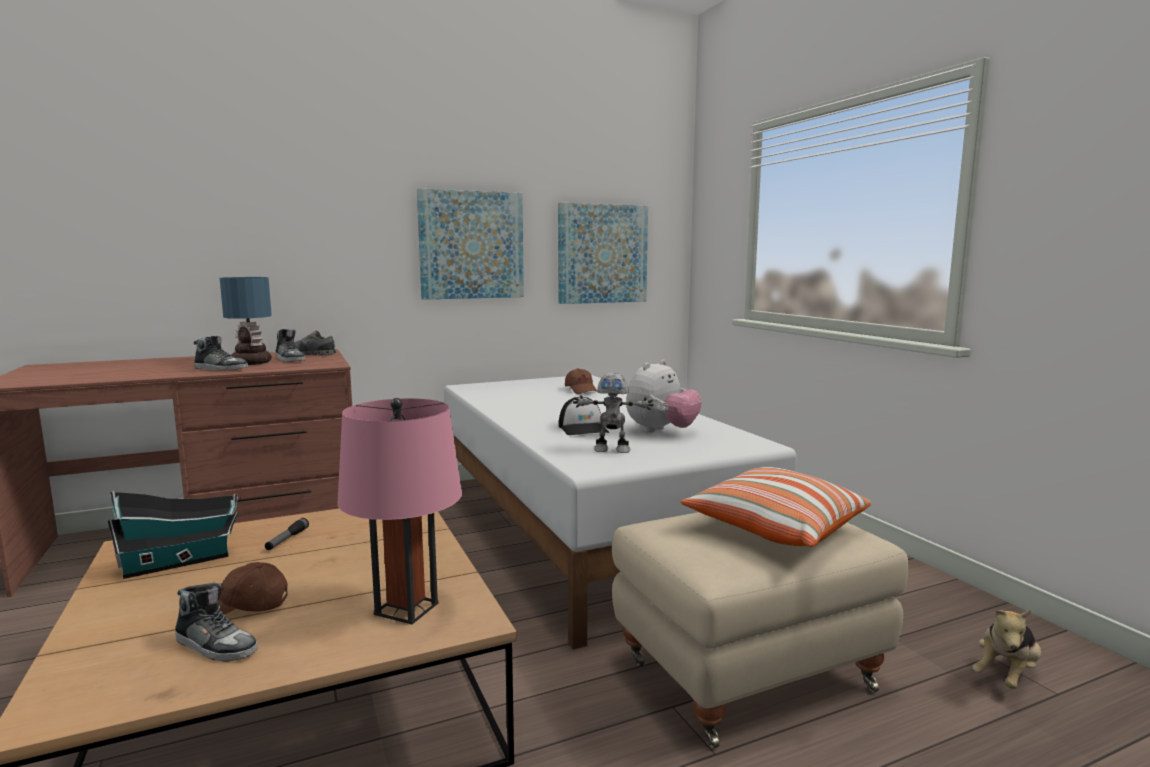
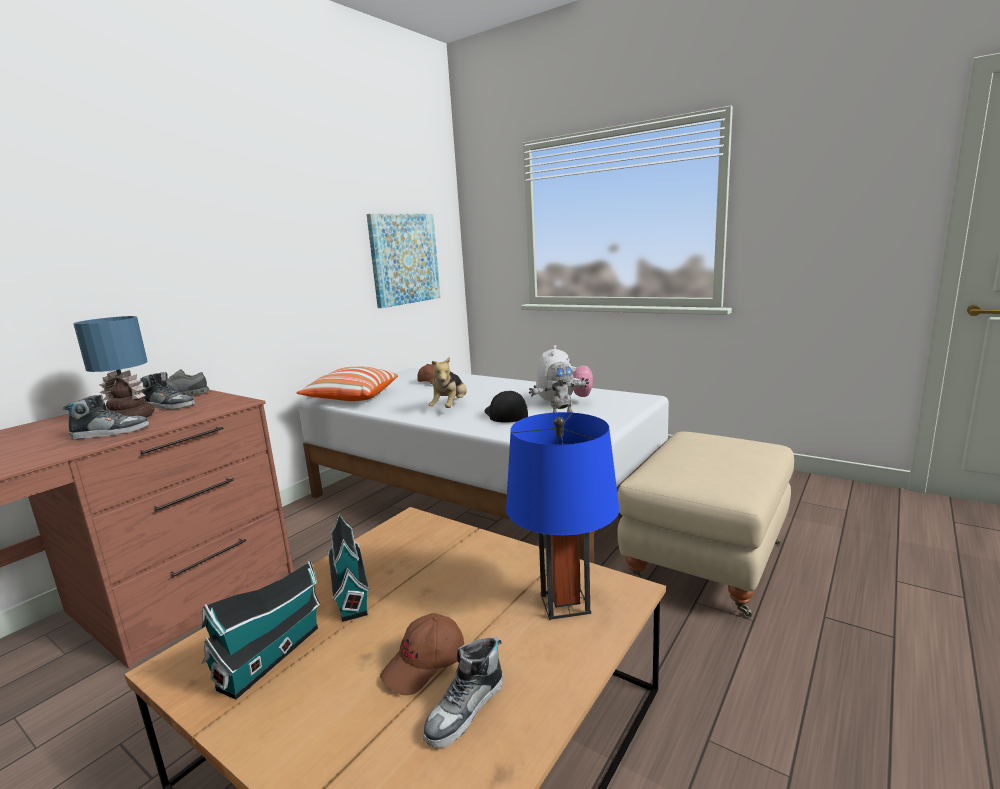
camera: 30 degrees left, 5 degrees up
(216, 645) = (466, 709): shoe -> shoe turned 135 degrees clockwise
(287, 540) = (350, 590): flashlight -> toy house
(407, 608) = (565, 603): pink table lamp -> blue table lamp
(471, 245) = (300, 260): picture -> none
(583, 428) = (505, 414): cap -> cap turned 150 degrees counterclockwise
(774, 529) = (720, 455): pillow -> pillow (351, 398)
(1006, 675) = (817, 509): plush toy -> plush toy (450, 407)

